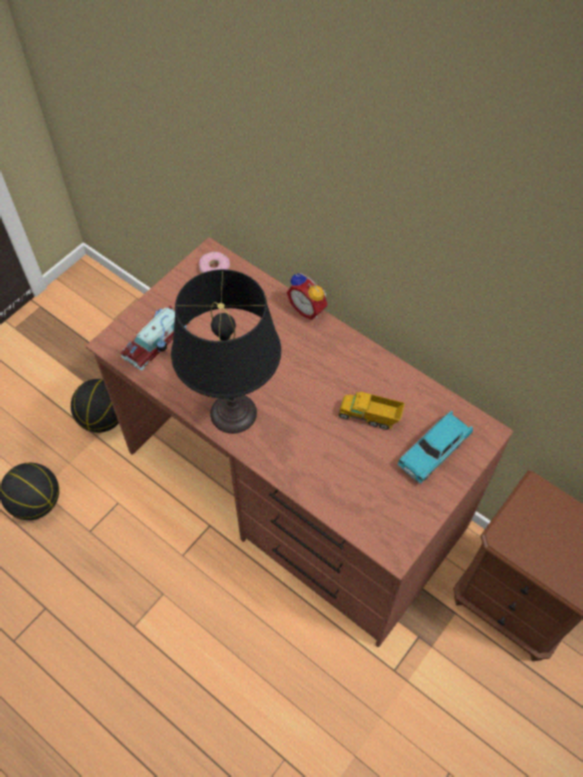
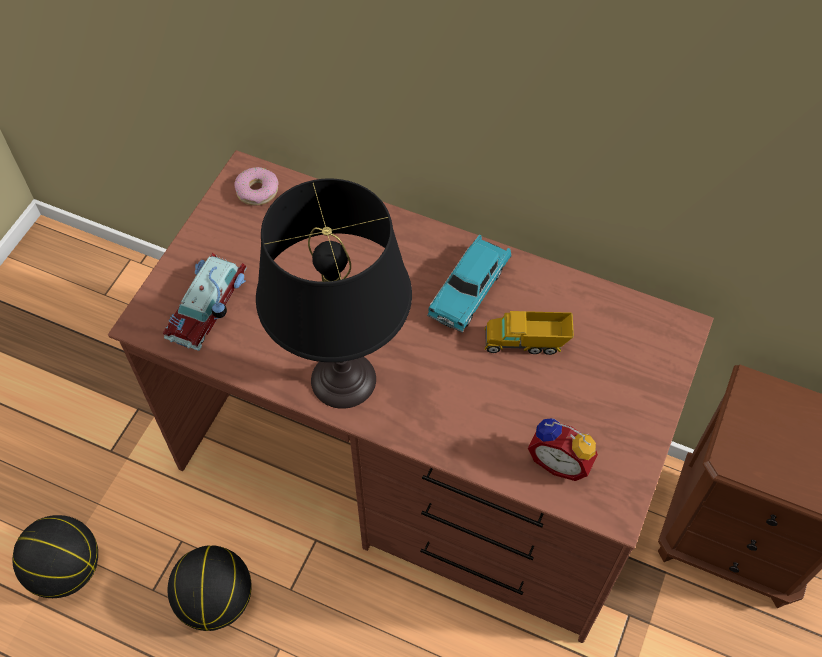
camera: 15 degrees left, 0 degrees up
(103, 418) = (129, 431): basketball -> basketball (216, 600)
(308, 309) = (401, 217): alarm clock -> alarm clock (560, 460)
(434, 452) = (623, 369): turquoise toy car -> turquoise toy car (469, 291)

